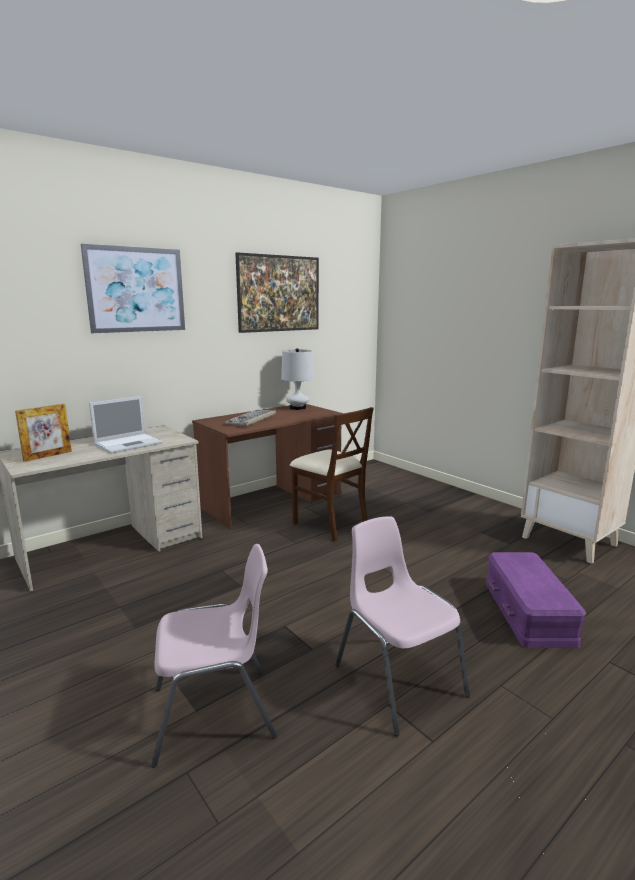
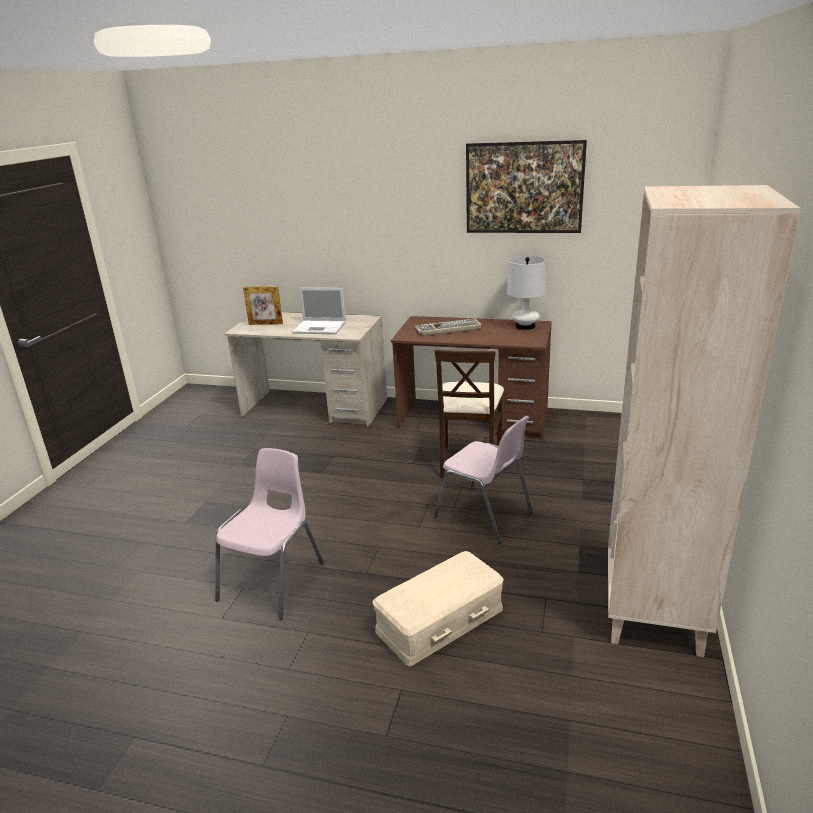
camera: 55 degrees right, 10 degrees up
(136, 290) = (360, 188): picture -> none
(215, 713) = (188, 529): pink chair -> pink chair (484, 515)
(527, 611) = (439, 619): purple storage box -> beige storage box

